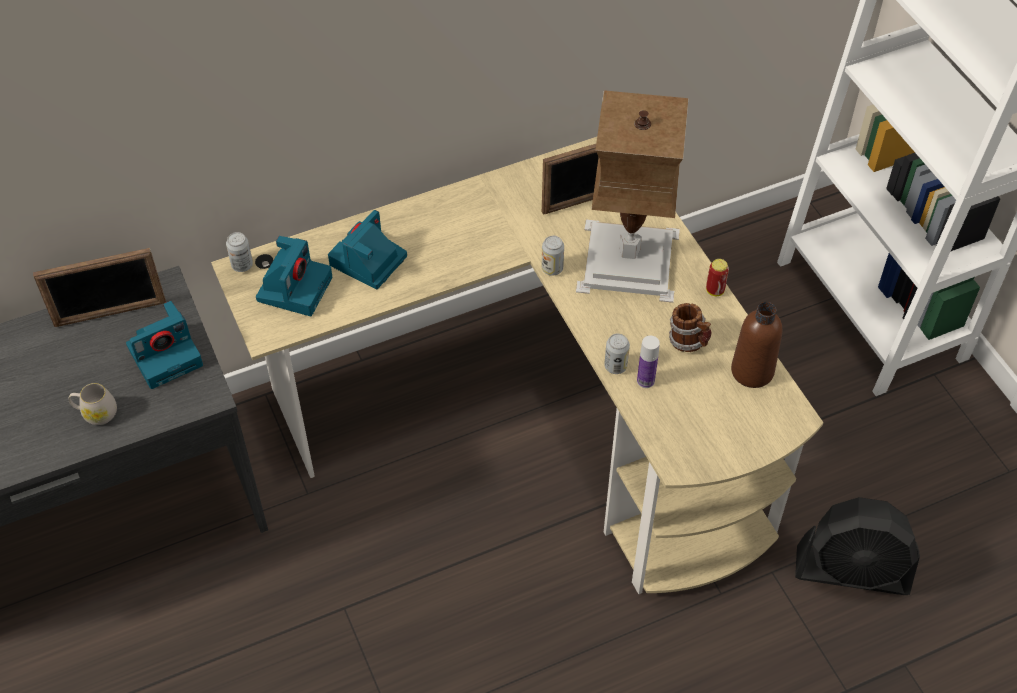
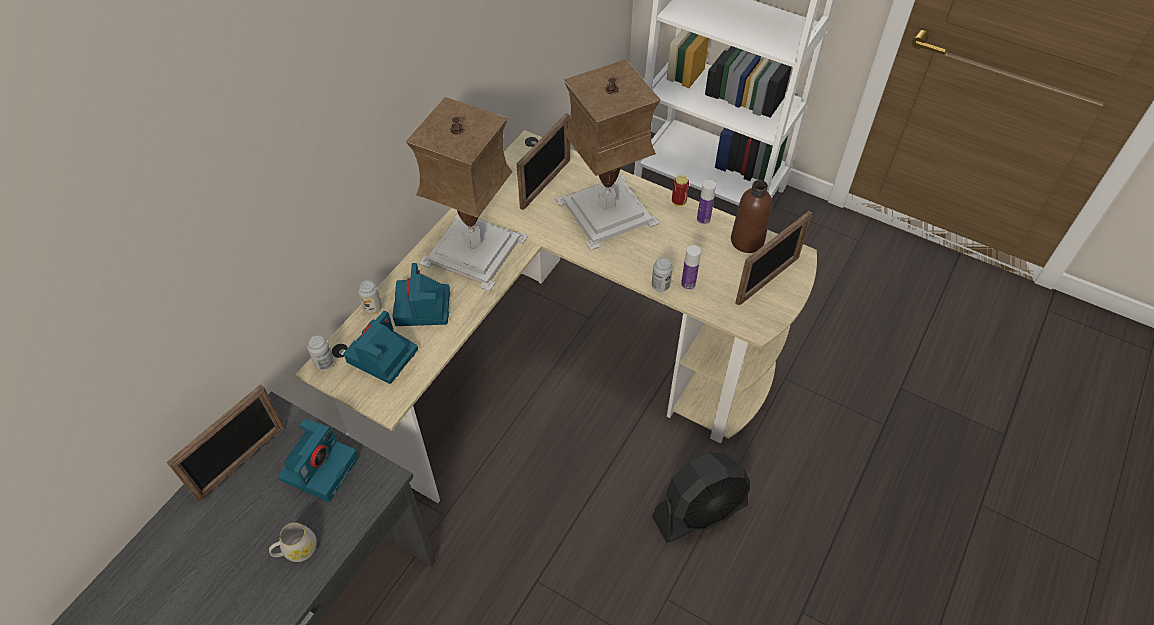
camera: 35 degrees left, 0 degrees up
(294, 287) = (382, 357): camera -> camera turned 135 degrees counterclockwise
(464, 231) = (477, 249): none -> table lamp
(552, 268) = (561, 243): can -> can (373, 308)
(689, 342) = (692, 243): mug -> none
(725, 323) = (703, 219): none -> bottle
(736, 424) = (767, 280): none -> picture frame
(852, 571) = (828, 350): black fan -> black fan (700, 511)

